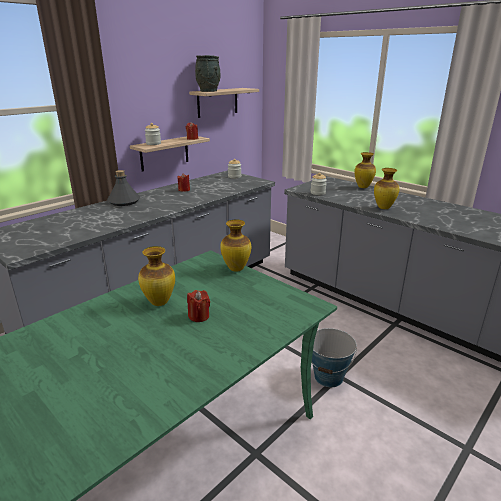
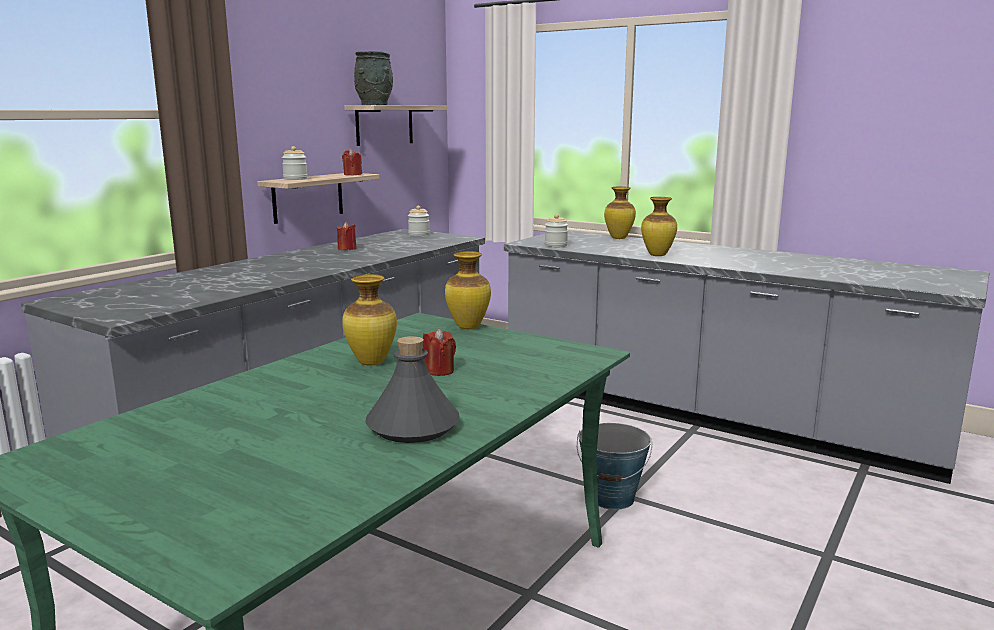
camera: 10 degrees left, 10 degrees down
(124, 202) = (257, 263): grey bottle -> grey bottle (413, 427)

